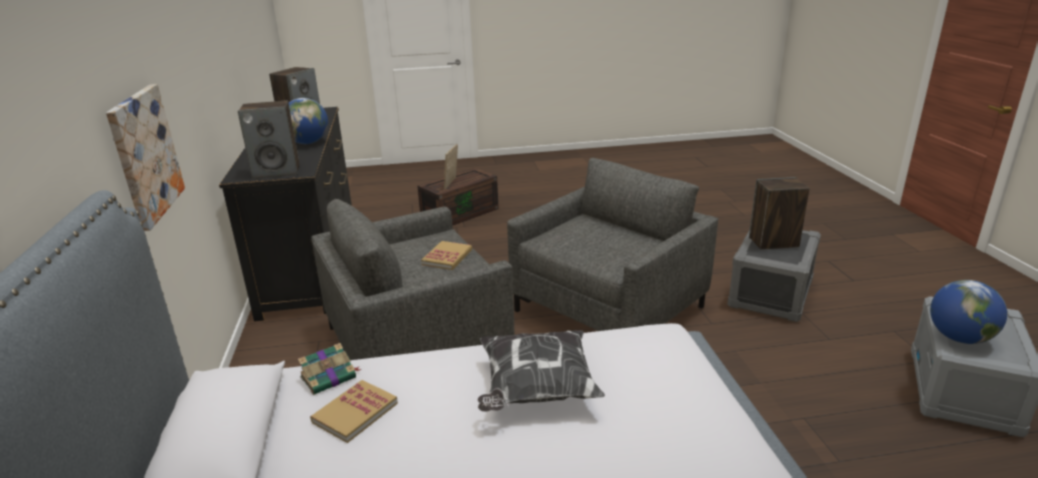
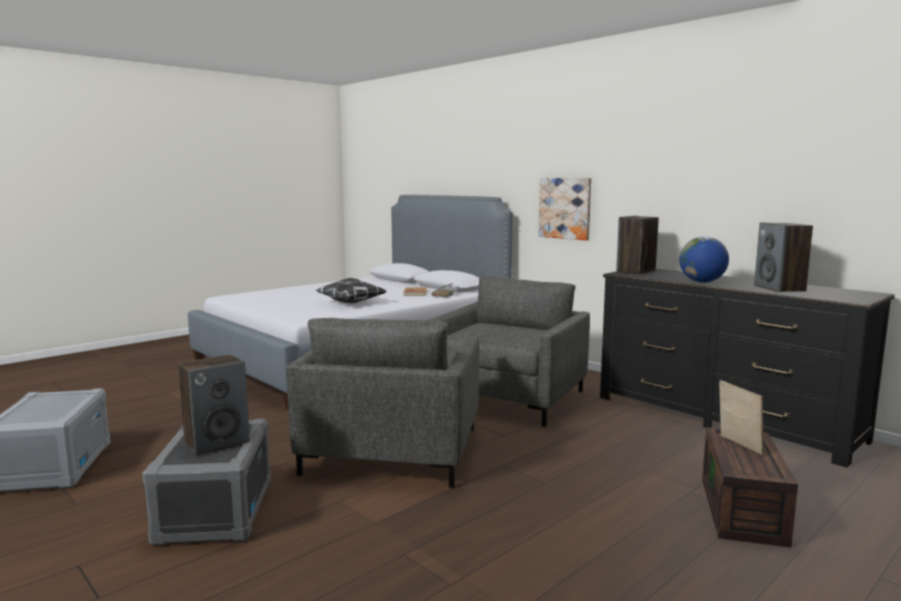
camera: 145 degrees right, 15 degrees down
(447, 257) = (491, 332): book -> none
(959, 338) = (73, 399): globe -> none

